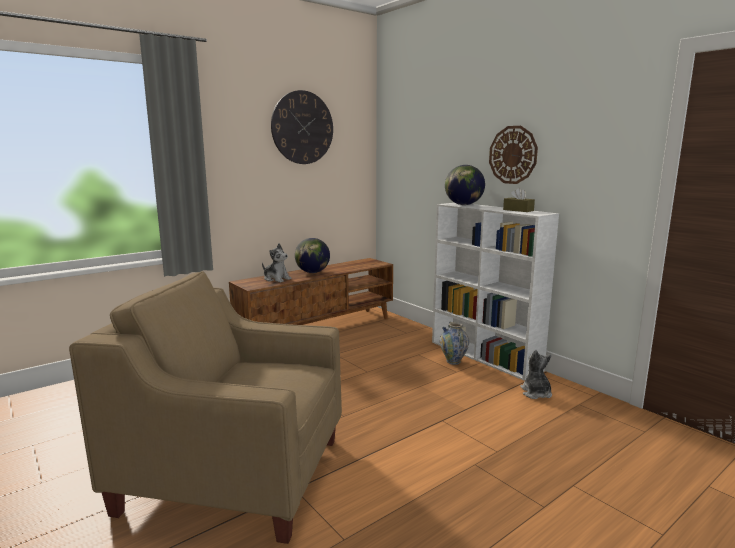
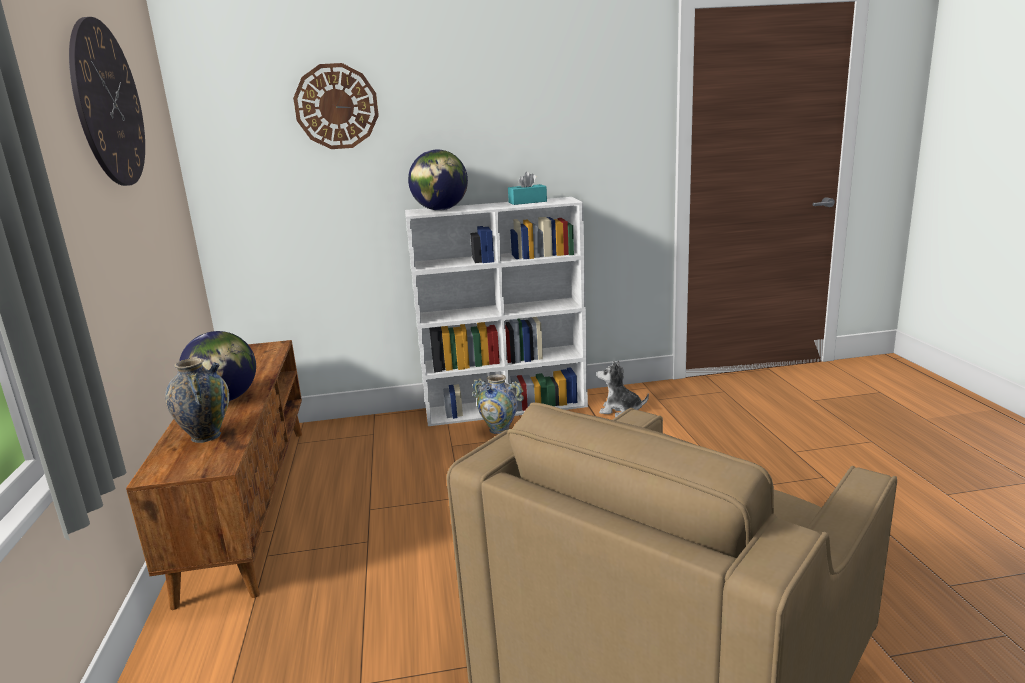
camera: 60 degrees left, 5 degrees up
(276, 279) = (206, 436): plush toy -> vase
(513, 155) = (492, 129): wall clock -> wall clock (336, 106)
(518, 210) = (527, 202): brown tissue box -> turquoise tissue box

